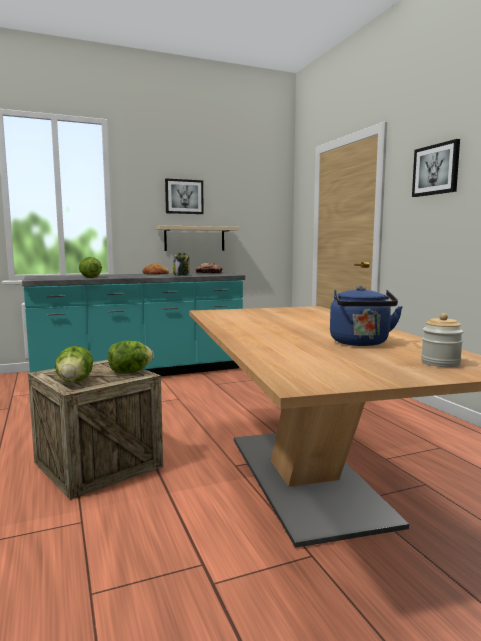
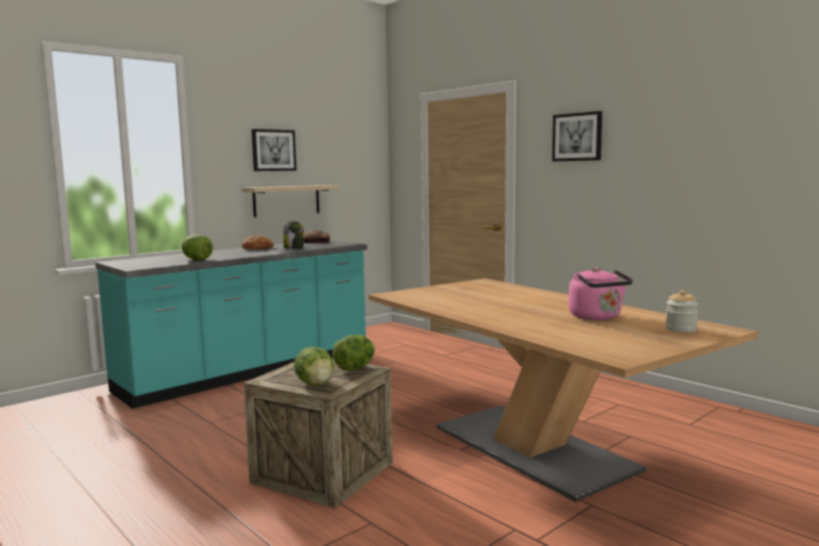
camera: 20 degrees left, 0 degrees up
(360, 343) = (597, 317): blue kettle -> pink kettle

